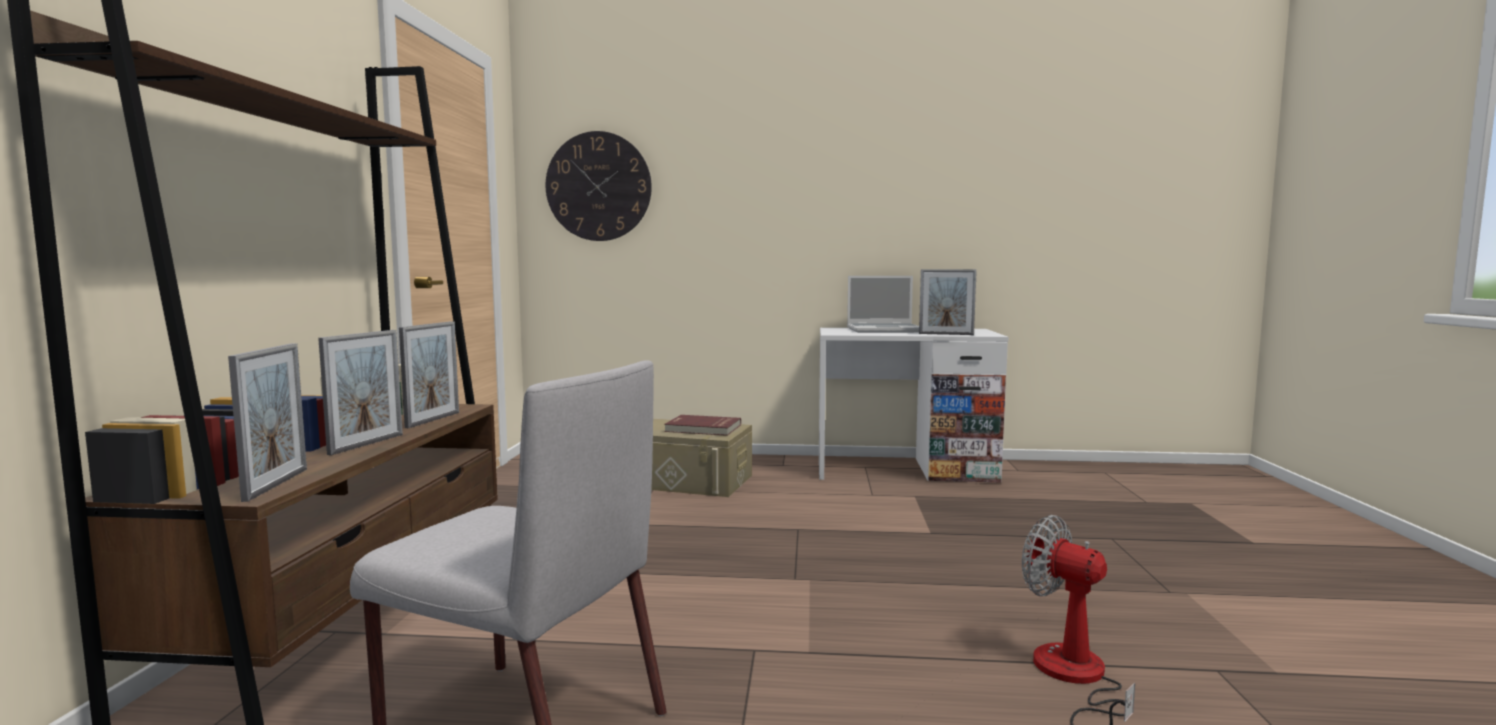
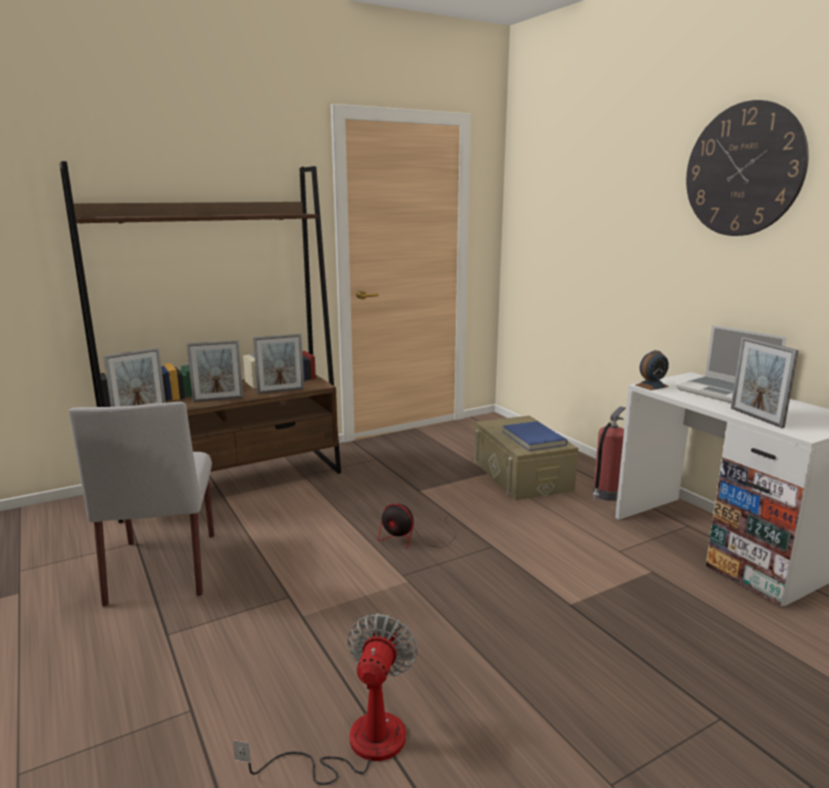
camera: 55 degrees right, 10 degrees up
(598, 186) = (546, 213): wall clock -> wall clock (743, 170)
(703, 428) = (532, 438): red book -> blue book
(728, 553) = (414, 538): none -> fan
(777, 470) = (606, 495): none -> fire extinguisher
(836, 333) = (651, 386): none -> alarm clock

